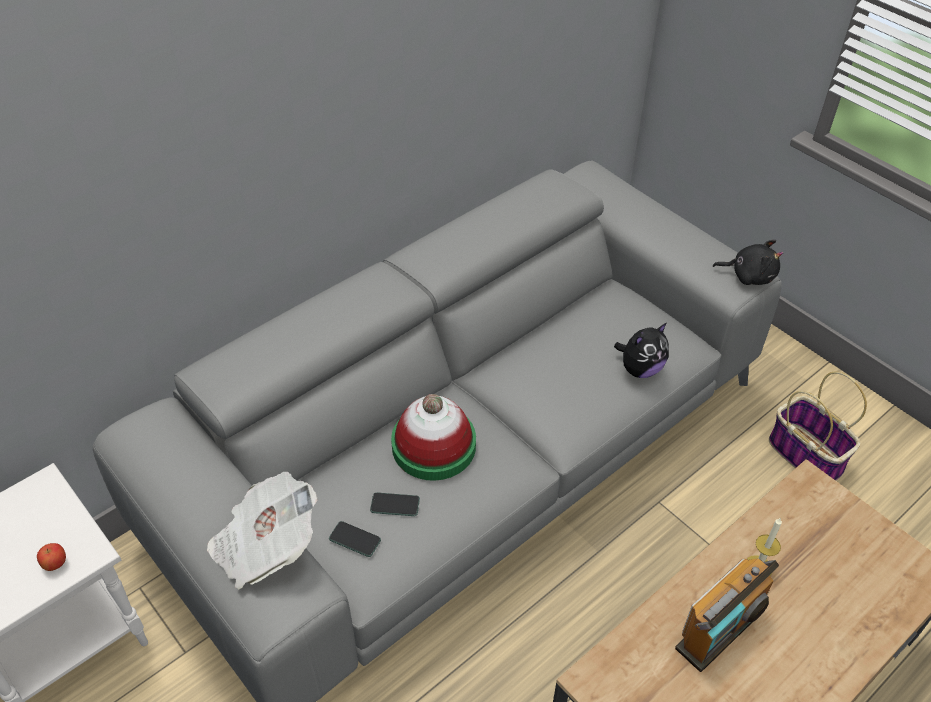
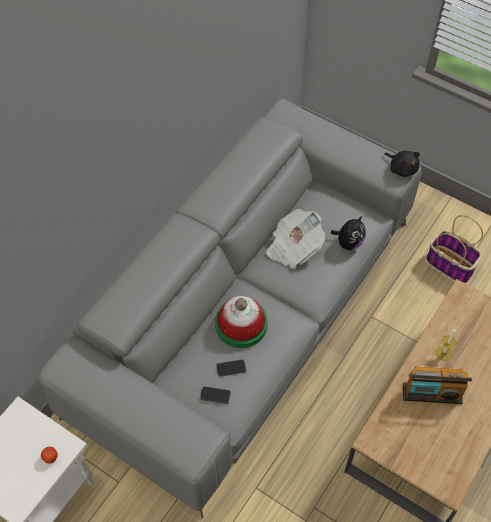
camera: 15 degrees left, 10 degrees up
(265, 545) = (174, 416): newspaper -> newspaper (293, 247)
(721, 628) = (432, 394): radio -> radio turned 60 degrees clockwise
(749, 275) = (402, 168): black plush toy -> black plush toy turned 45 degrees clockwise

